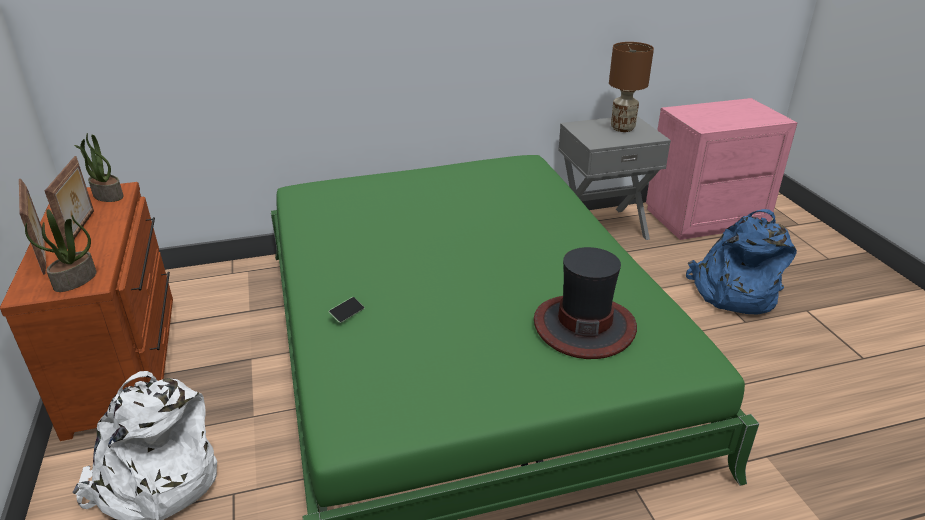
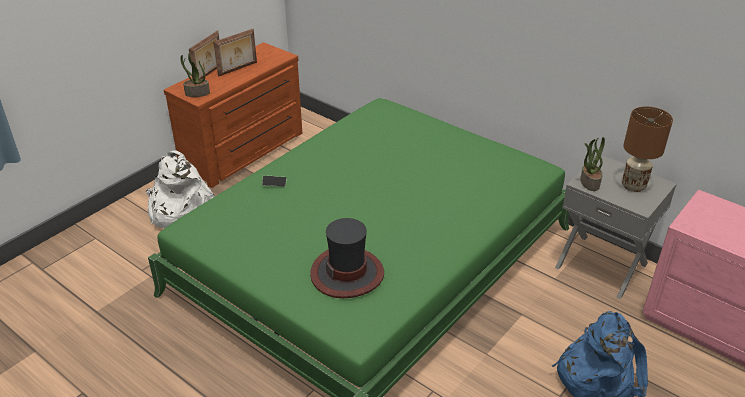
camera: 55 degrees right, 5 degrees up
(107, 196) = (274, 57): potted plant -> potted plant (589, 182)

